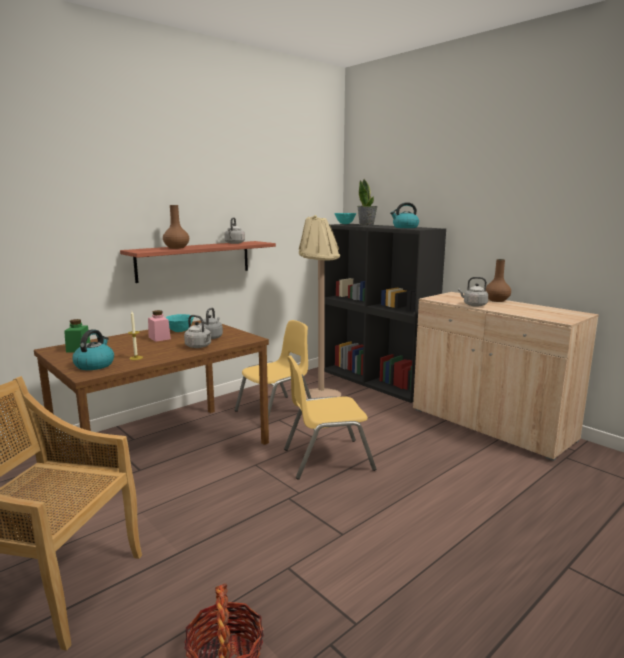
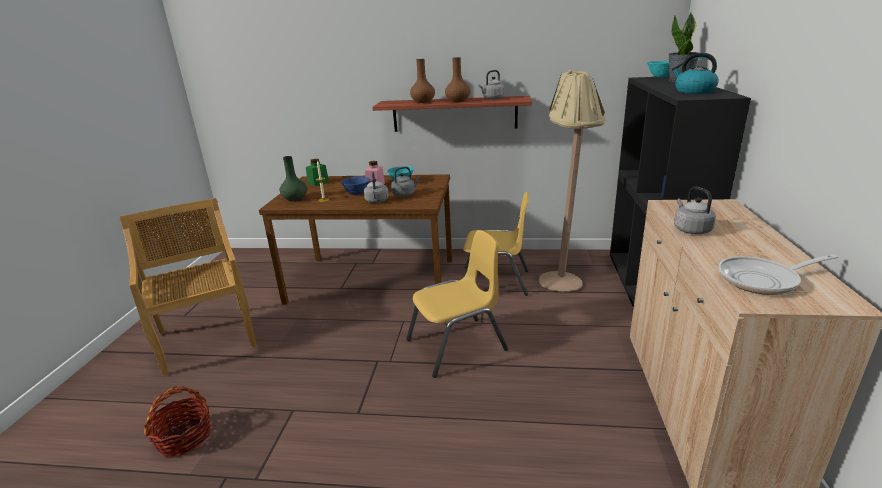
camera: 50 degrees right, 10 degrees up
(94, 365) = (294, 199): kettle -> green vase
(159, 346) = (357, 193): none -> blue bowl
(327, 459) = (457, 345): yellow chair -> yellow chair turned 120 degrees clockwise
(496, 300) = (759, 231): brown vase -> brown vase (458, 101)
(546, 314) = (763, 280): none -> frying pan

